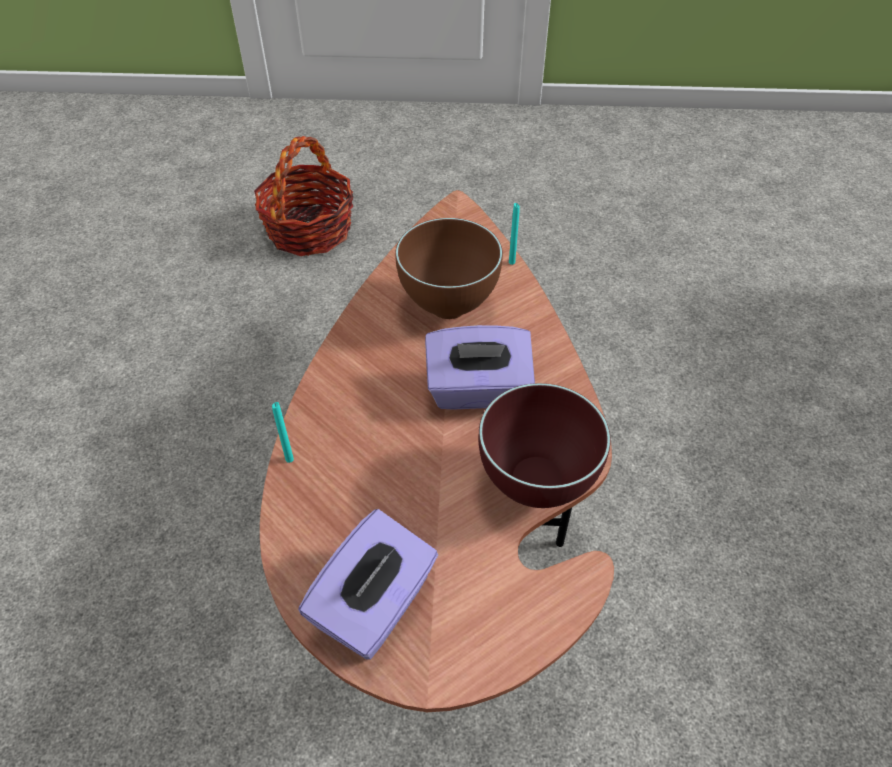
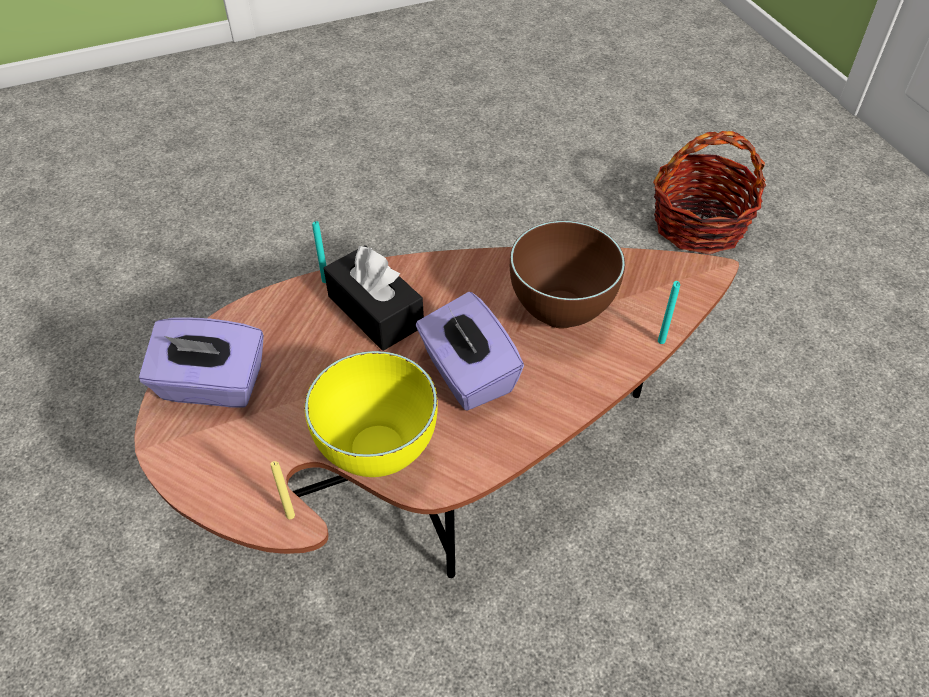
camera: 65 degrees right, 0 degrees up
(360, 431) = (375, 311): none -> black tissue box
(533, 484) = (378, 452): brown bowl -> yellow bowl
(574, 576) = (290, 515): none -> yellow candle

